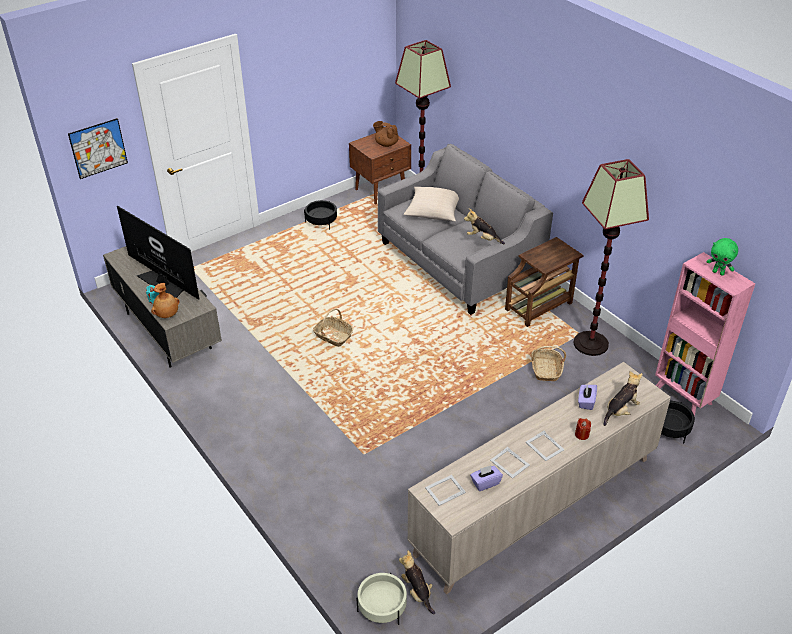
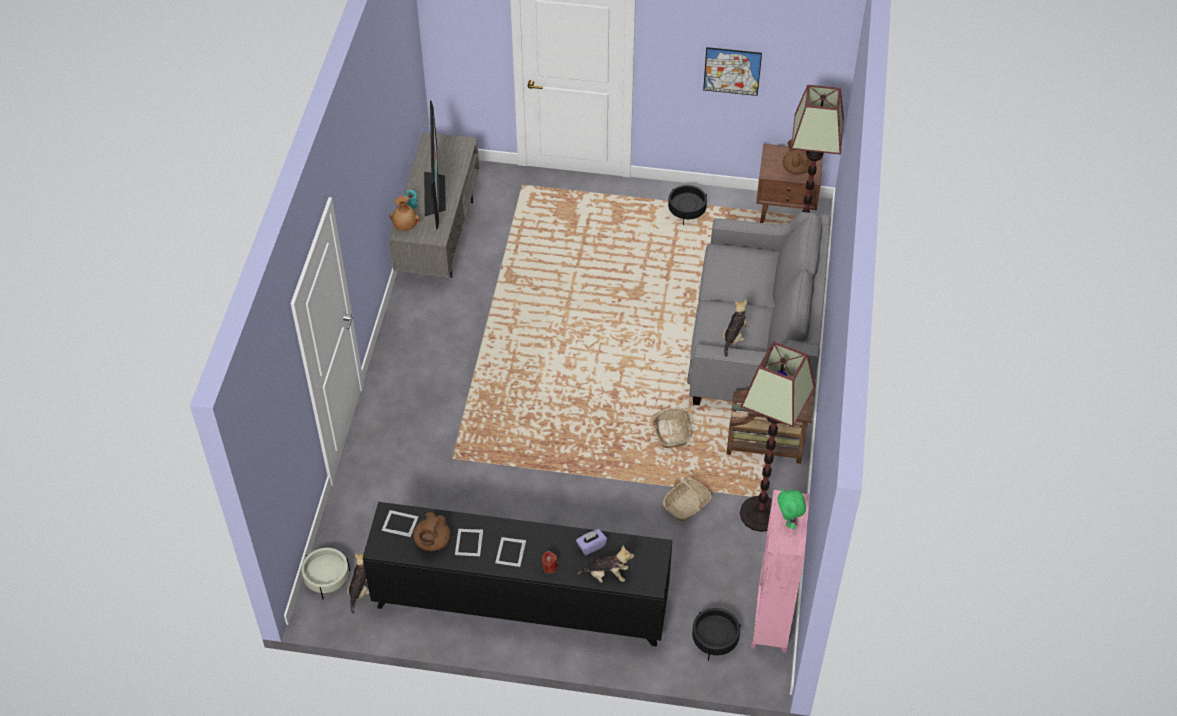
camera: 45 degrees right, 10 degrees up
(98, 148) = (457, 33): picture -> picture (732, 71)
(333, 336) = (555, 337): basket -> basket (671, 433)
(434, 212) = (746, 276): beige pillow -> none
(482, 239) = (734, 337): plush toy -> plush toy turned 45 degrees clockwise
(485, 483) = (432, 542): purple tissue box -> brown teapot
(536, 506) = (521, 604): beige cabinet -> black cabinet

